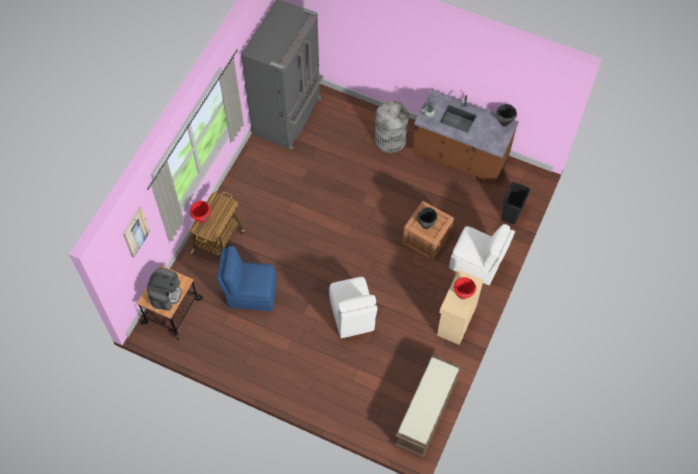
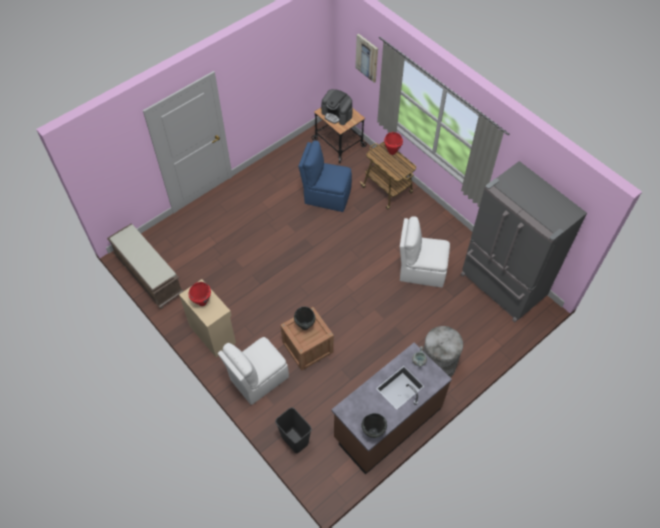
camera: 115 degrees right, 5 degrees down
(251, 293) = (326, 195): blue chair -> blue chair turned 105 degrees counterclockwise
(352, 316) = (265, 257): white chair -> white chair (421, 270)

